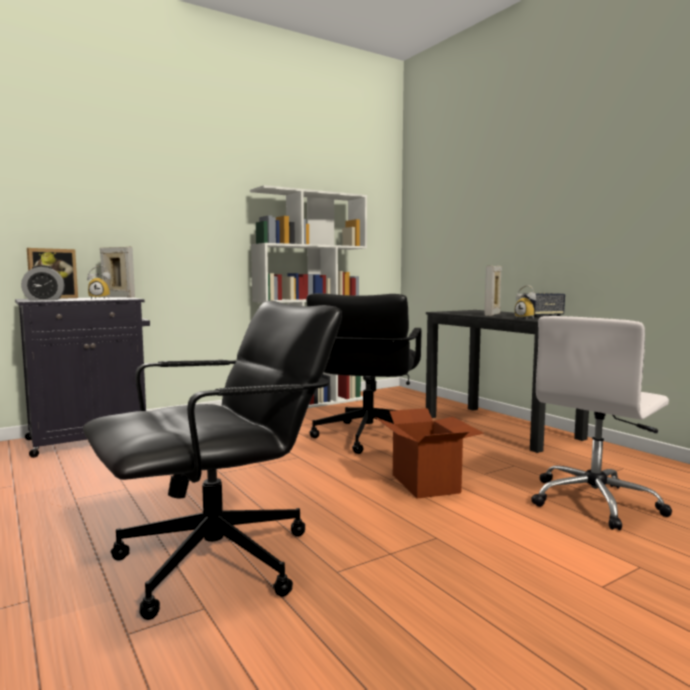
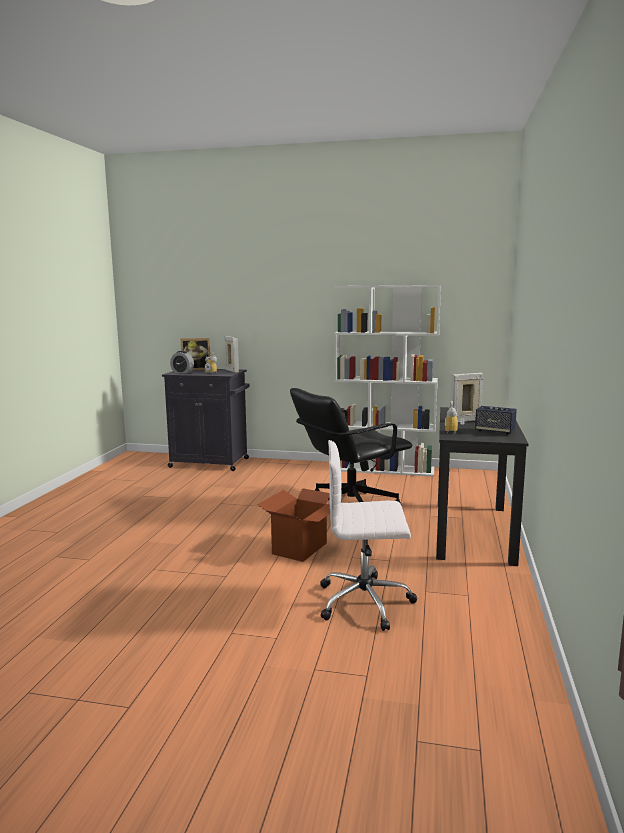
camera: 45 degrees right, 5 degrees up
(218, 562) = (128, 545): black office chair -> none

